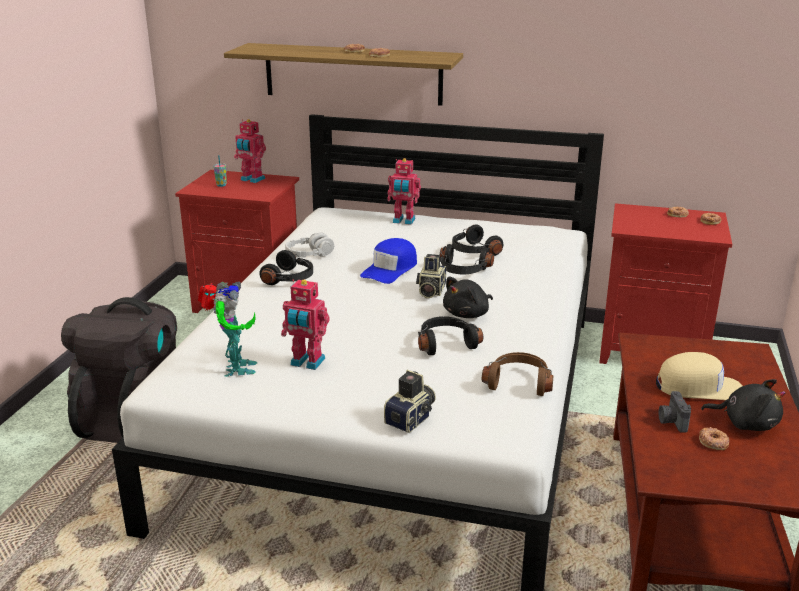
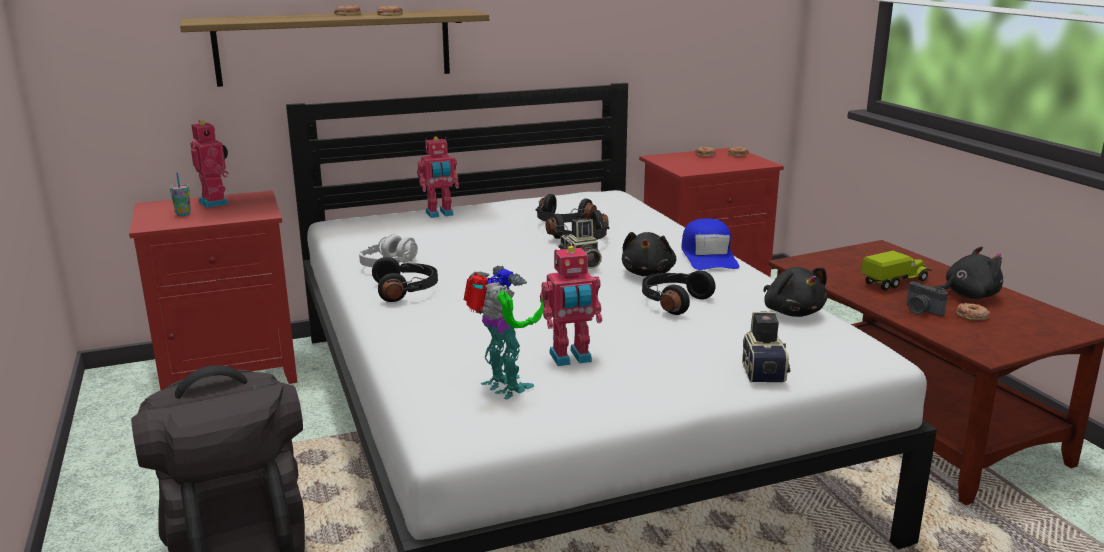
camera: 35 degrees left, 5 degrees down
(252, 180) = (216, 202): toy robot -> toy robot turned 120 degrees counterclockwise
(390, 269) = (505, 255): blue cap -> blue cap (708, 256)
(518, 382) = (792, 312): brown headphones -> black plush toy
(699, 388) = (895, 282): beige cap -> toy truck

